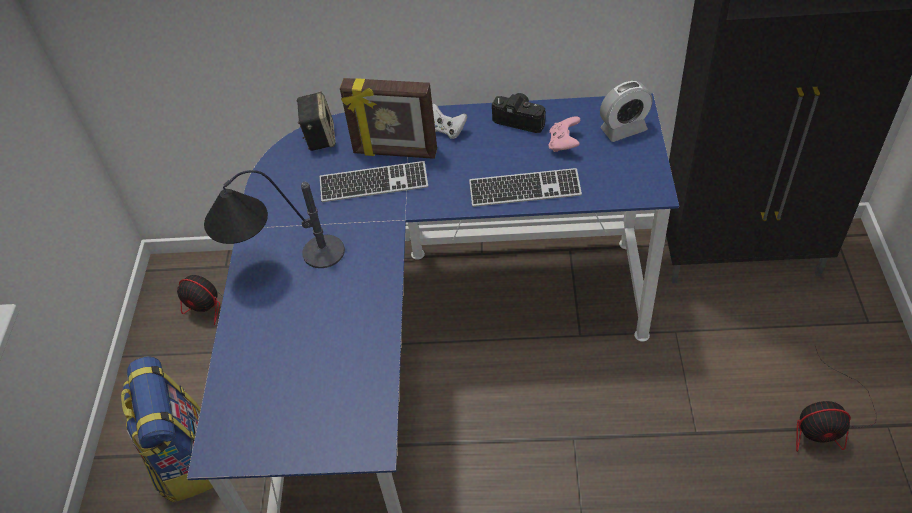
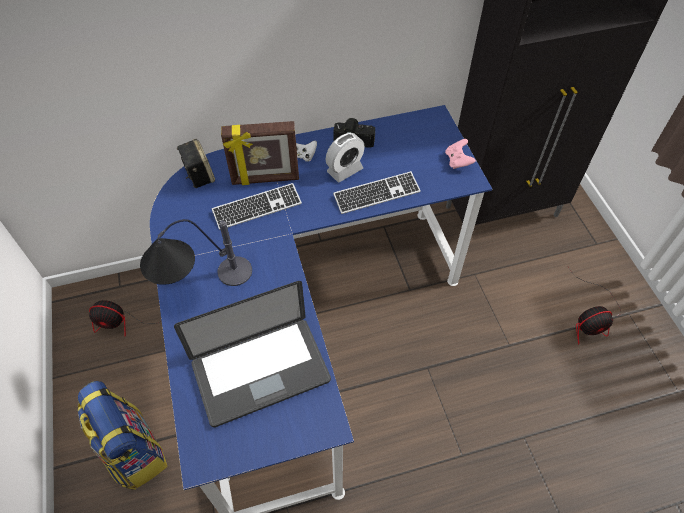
camera: 20 degrees left, 5 degrees up
(314, 369) = (260, 371): none -> laptop
(564, 144) = (393, 153): pink game controller -> pink game controller (458, 161)
(623, 129) = (433, 136): alarm clock -> alarm clock (345, 170)

